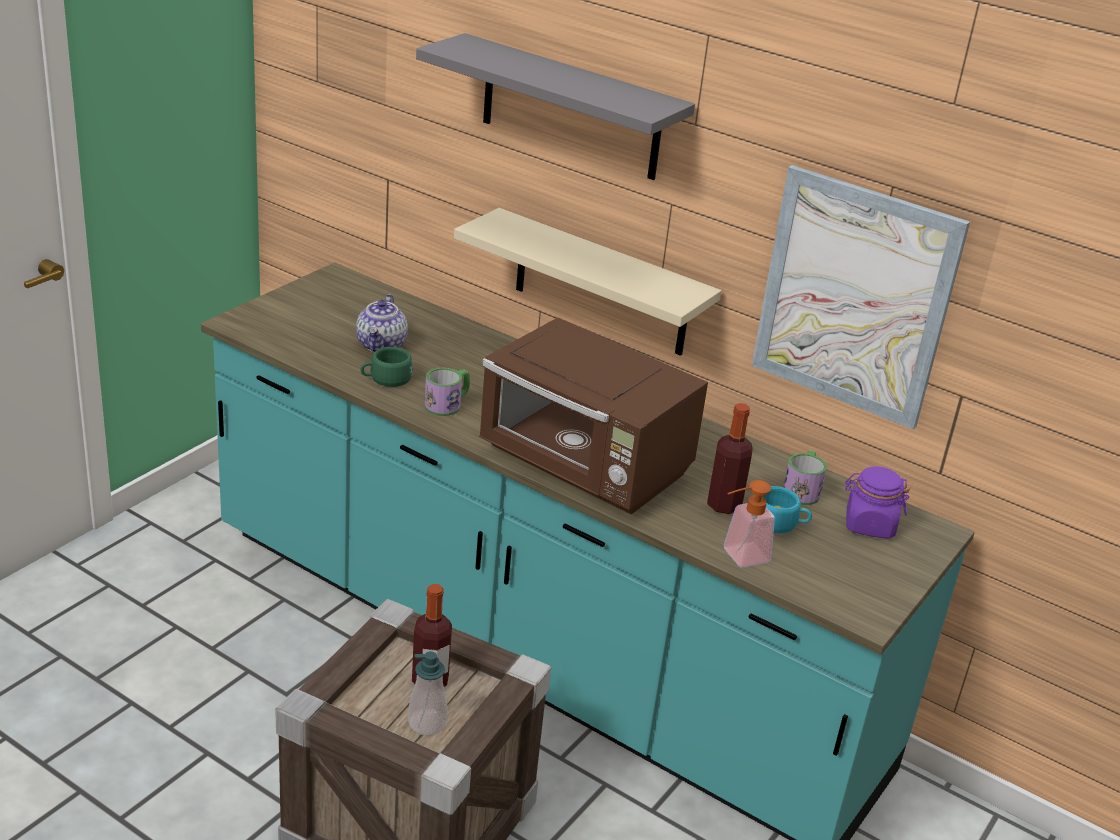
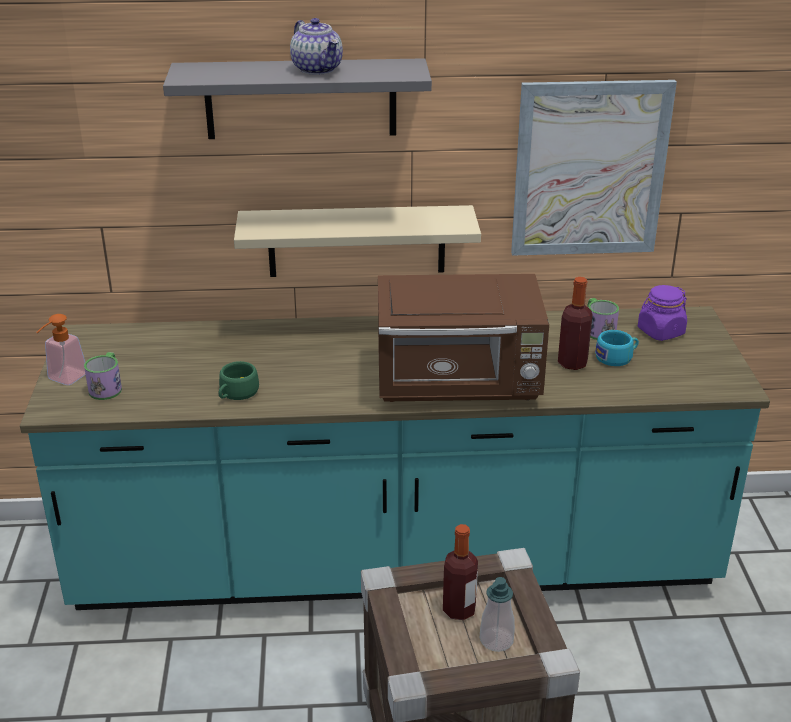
camera: 35 degrees left, 0 degrees up
(382, 345) = (195, 370): teapot -> teapot (318, 69)
(448, 404) = (308, 389): mug -> mug (107, 387)
(739, 557) = (628, 391): soap dispenser -> soap dispenser (63, 380)

